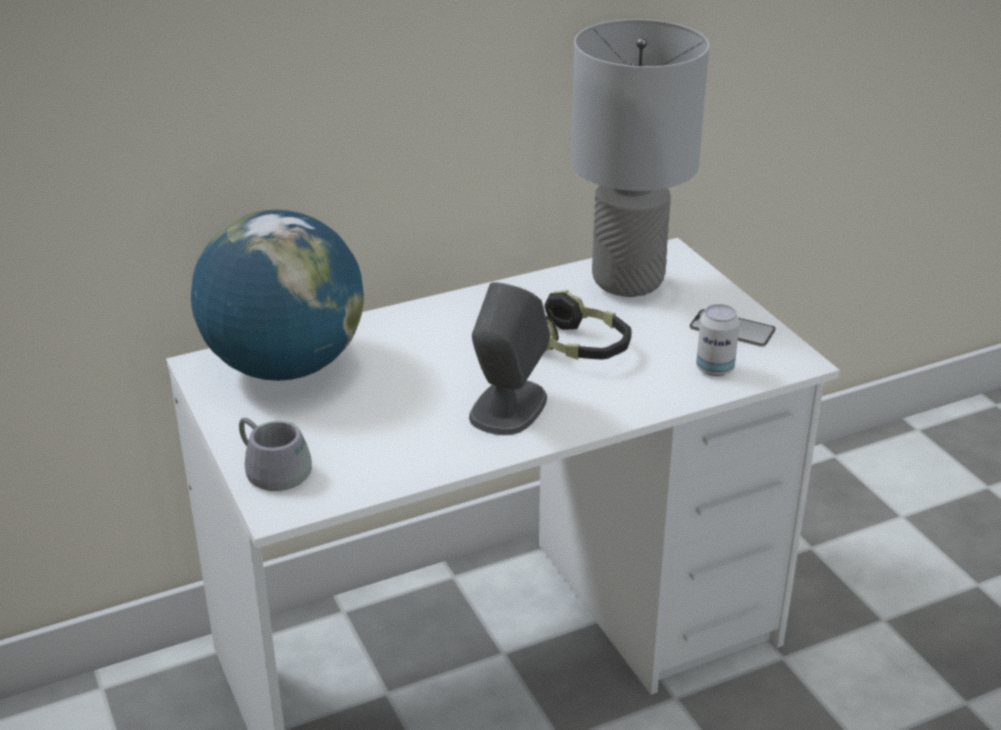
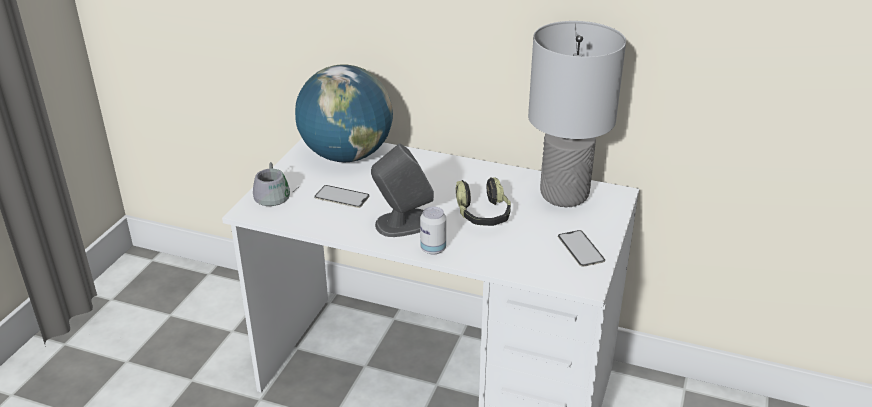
camera: 45 degrees right, 0 degrees up
(375, 419) = (342, 197): none -> phone
(715, 369) = (534, 262): can -> can (433, 249)

